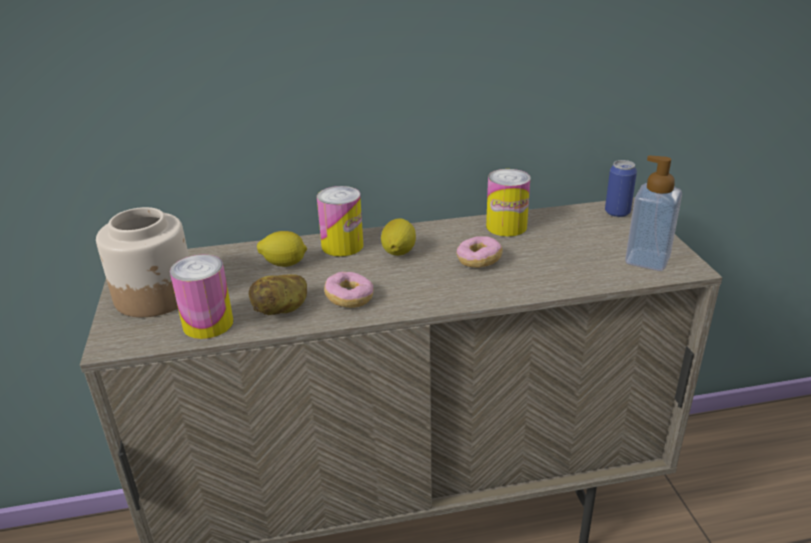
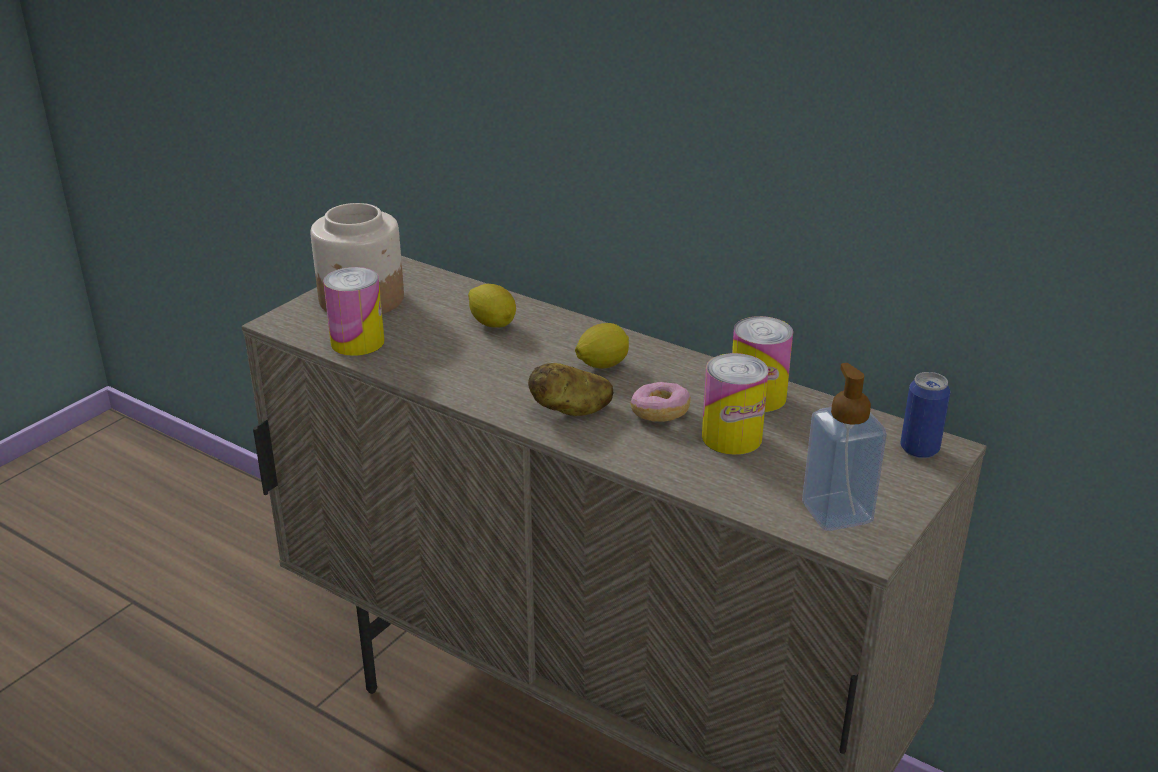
camera: 45 degrees right, 0 degrees up
(283, 309) = (424, 361): potato -> potato (571, 410)
(342, 246) = (567, 332): can -> can (731, 437)
(349, 299) = (487, 382): donut -> none

